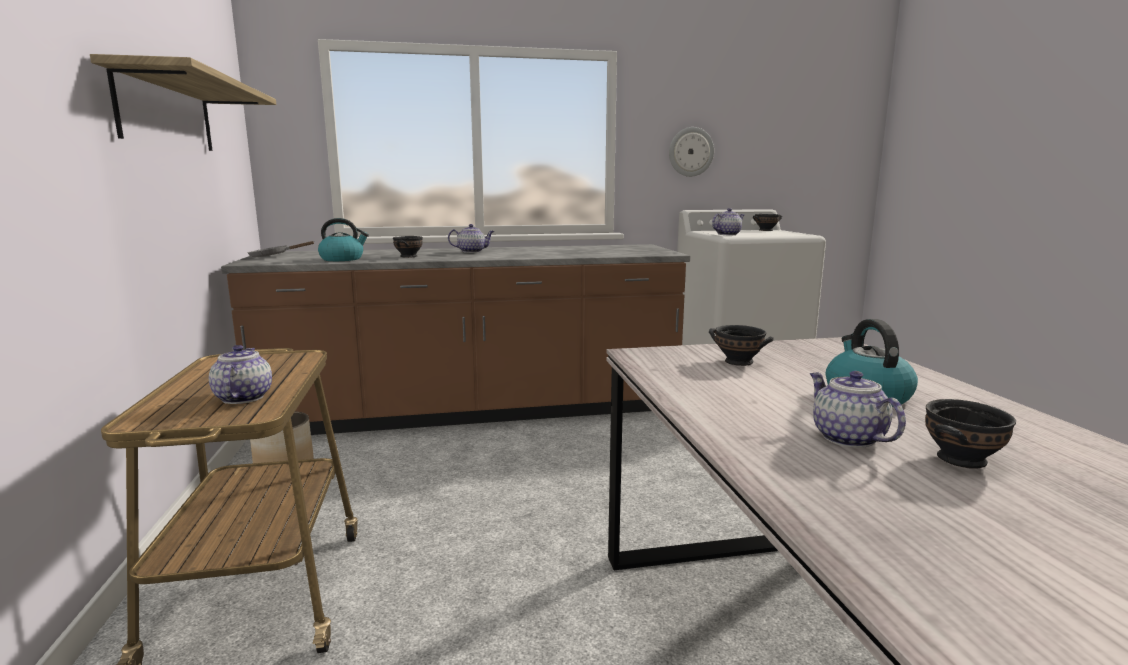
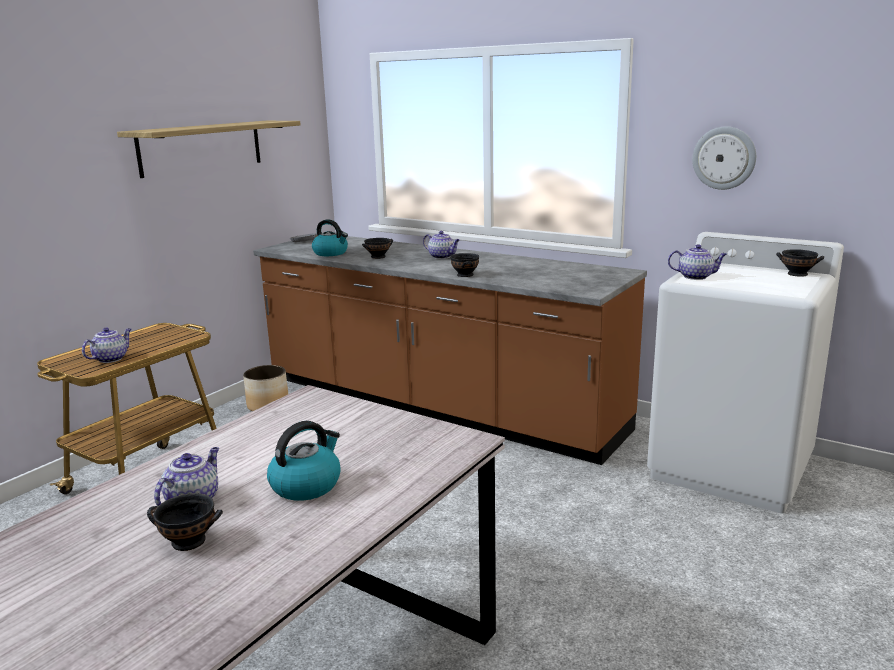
camera: 45 degrees right, 5 degrees up
(739, 362) = (337, 427): black bowl -> black bowl (464, 275)

